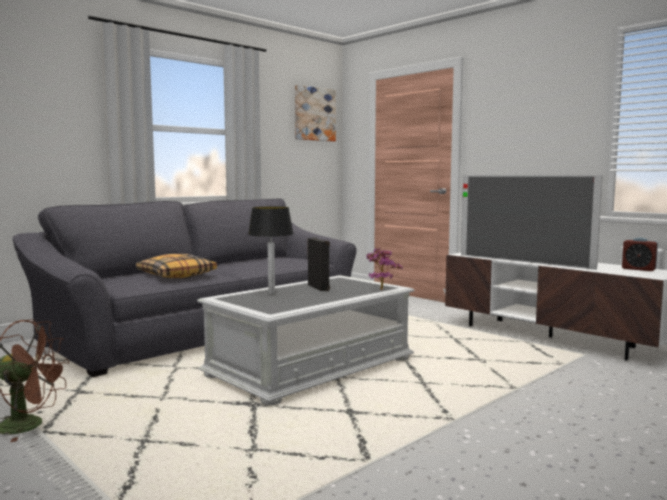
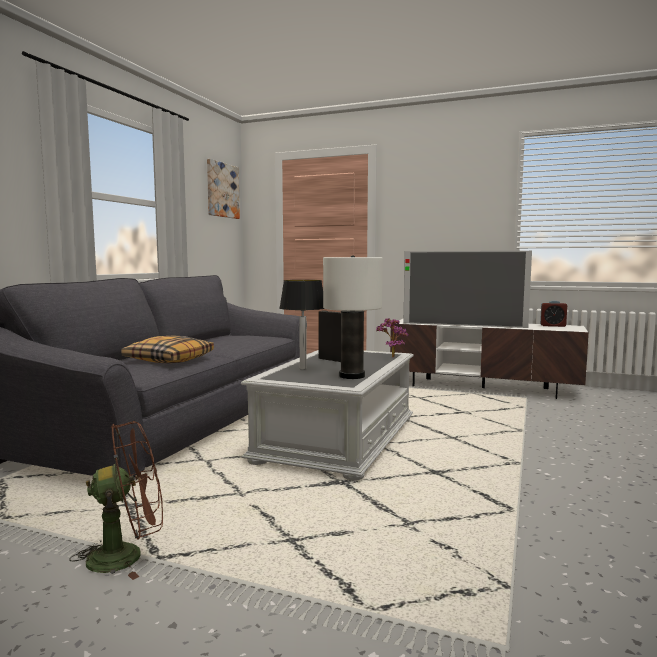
camera: 25 degrees left, 0 degrees up
(294, 304) = (351, 376): none -> white table lamp

